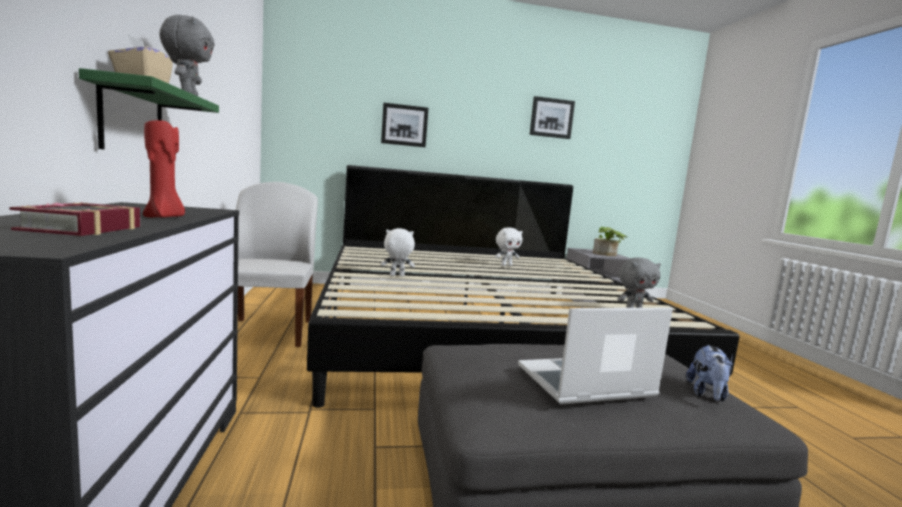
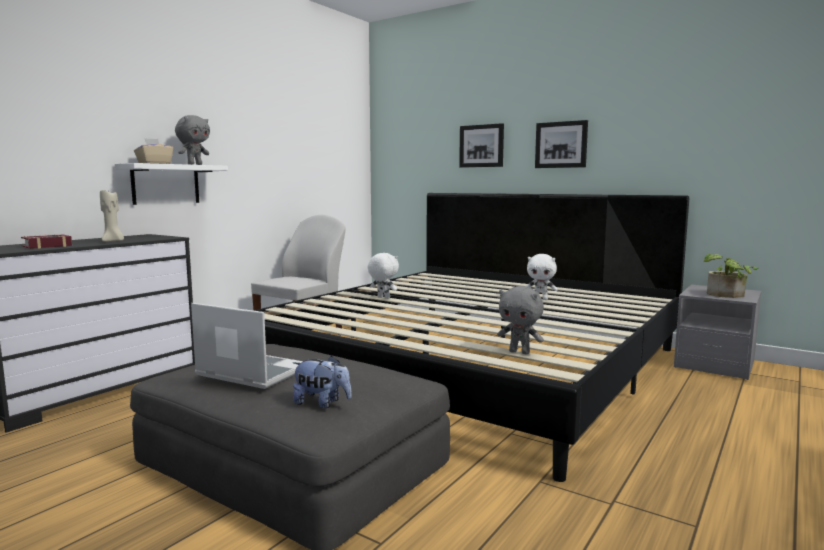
camera: 45 degrees right, 0 degrees up
(132, 119) = (166, 184): green shelf -> white shelf
(164, 217) = (113, 241): red candle -> beige candle
(551, 118) = (657, 108): picture -> picture (561, 145)
(707, 394) = (322, 403): plush toy -> plush toy turned 135 degrees counterclockwise

